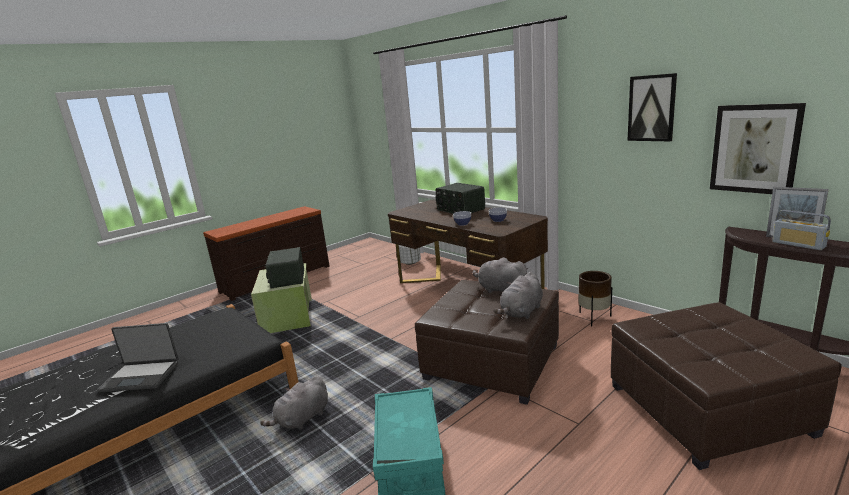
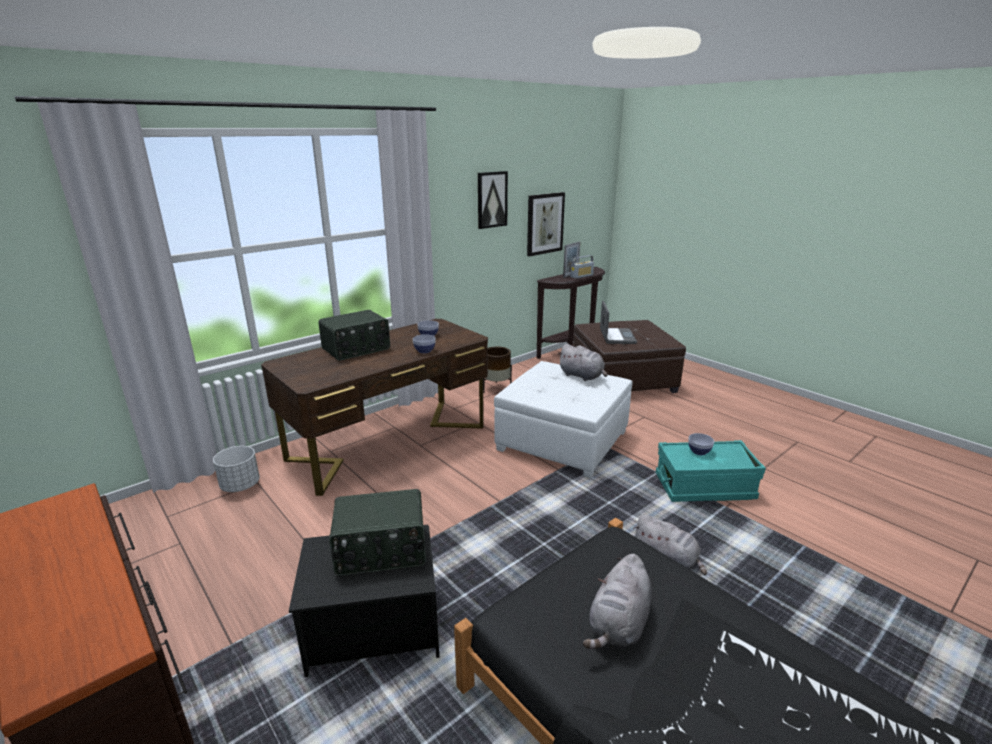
camera: 90 degrees left, 5 degrees up
(141, 376) = (741, 653): laptop -> laptop (616, 337)
(289, 316) = (373, 626): green storage box -> black storage box
(415, 417) = (699, 451): none -> bowl
(492, 363) = (563, 440): brown ottoman -> white ottoman
(500, 289) = (532, 379): grey plush toy -> grey plush toy (618, 625)

